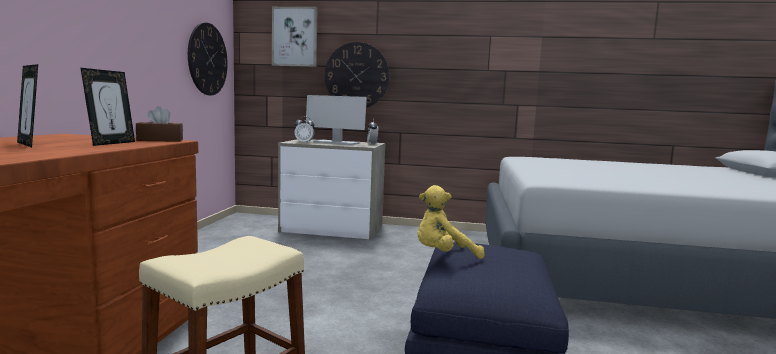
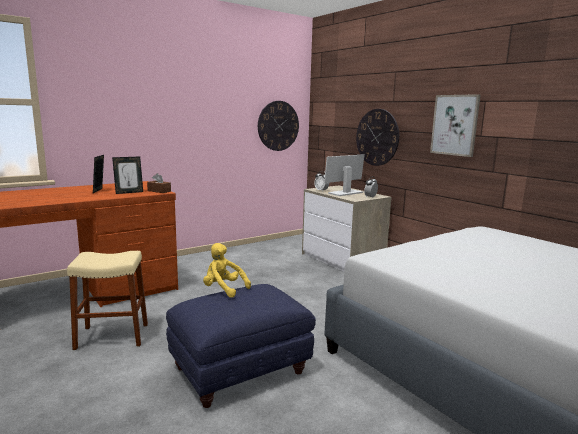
camera: 45 degrees right, 5 degrees up
(294, 37) = (341, 105): picture -> picture (454, 125)
(335, 143) = (345, 193): monitor -> monitor turned 75 degrees clockwise

